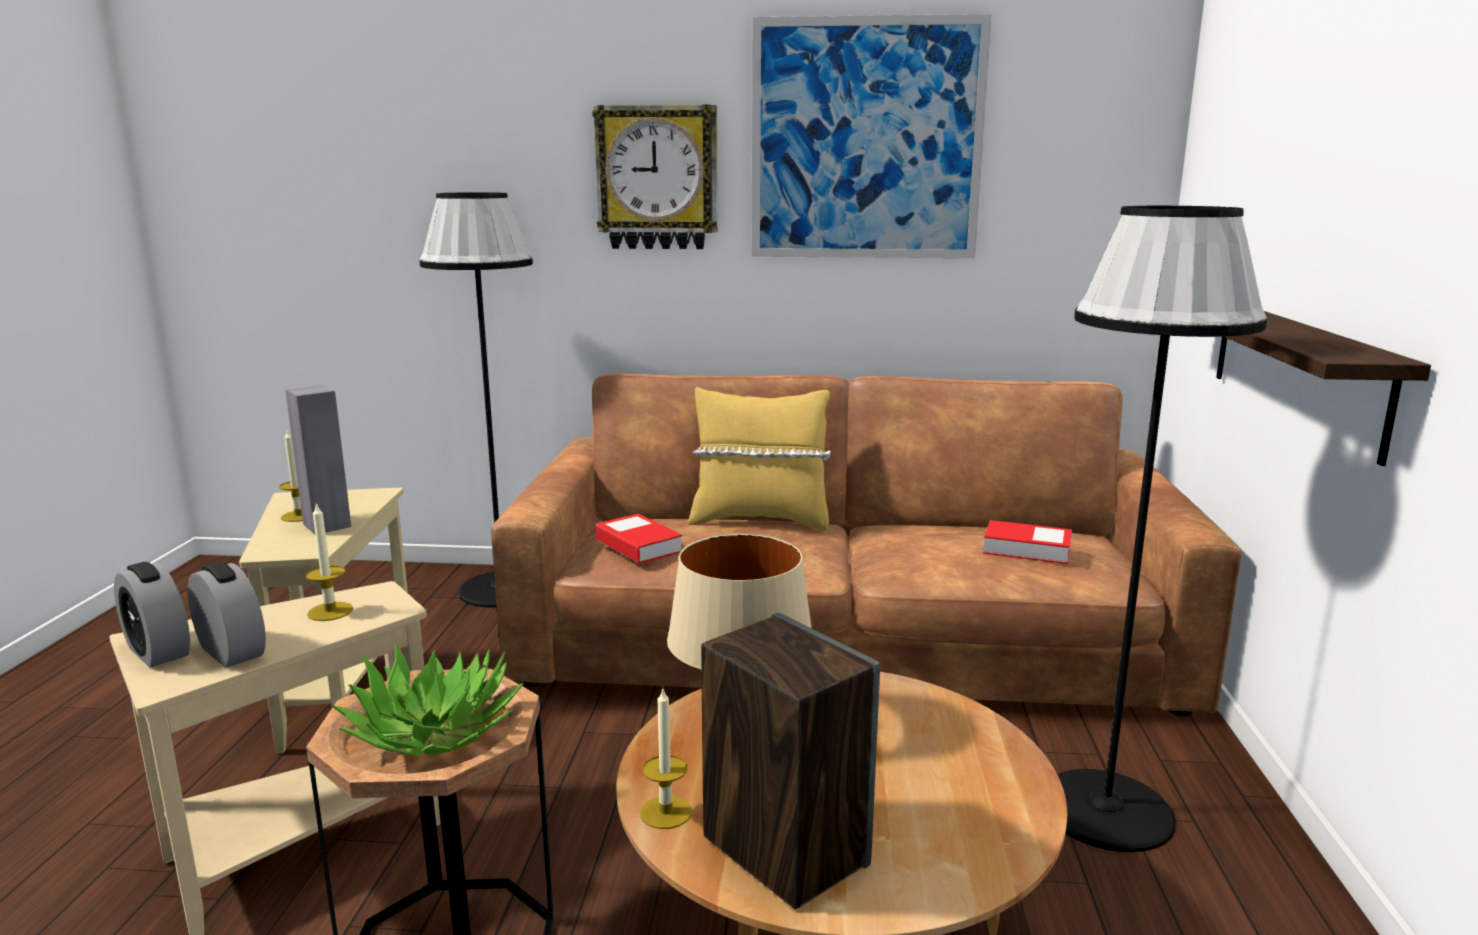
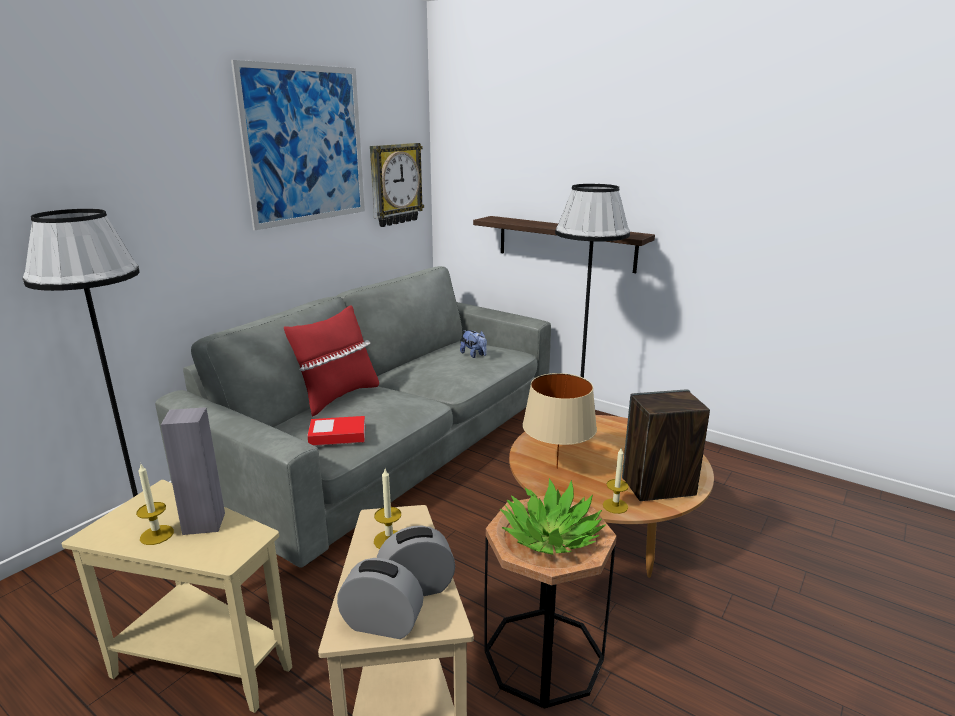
camera: 60 degrees left, 5 degrees up
(158, 651) = (382, 624): alarm clock -> alarm clock turned 150 degrees counterclockwise
(657, 178) = (182, 181): wall clock -> wall clock (395, 184)
(759, 520) = (337, 397): yellow pillow -> red pillow
(846, 638) = (391, 442): brown sofa -> grey sofa
(1027, 549) = (474, 355): book -> plush toy

